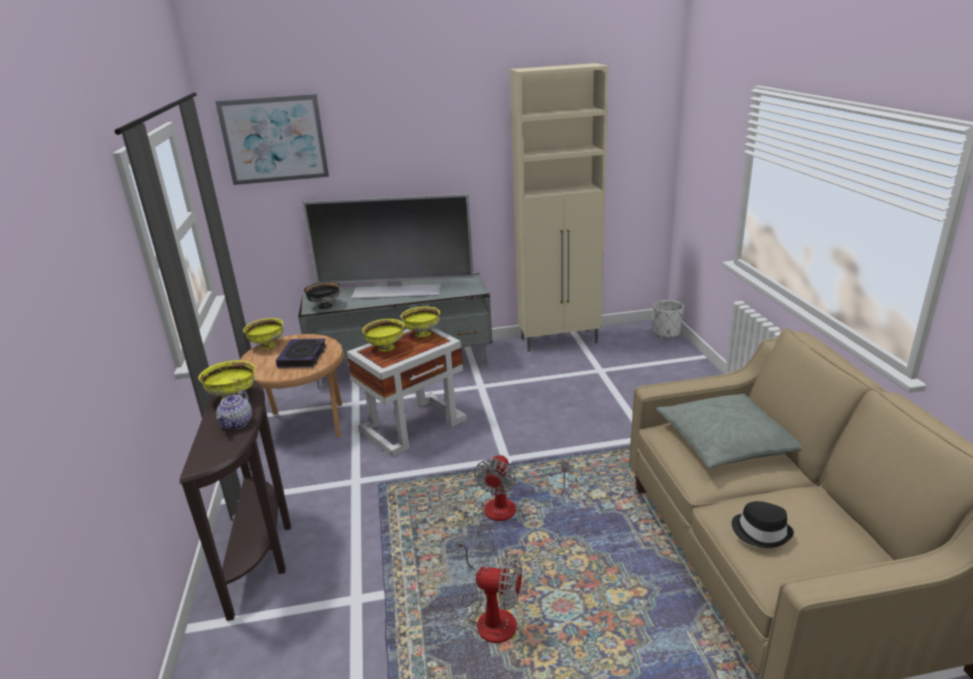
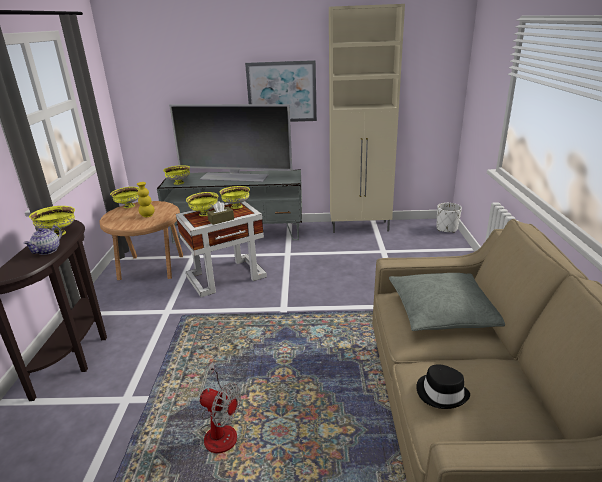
camera: 10 degrees right, 0 degrees up
(274, 139) = (150, 56): picture -> picture (282, 92)
(303, 357) = (147, 216): book -> yellow vase
(324, 306) = (178, 183): black bowl -> yellow bowl
(413, 354) = (221, 220): none -> brown tissue box
(512, 507) = (273, 346): fan -> none

